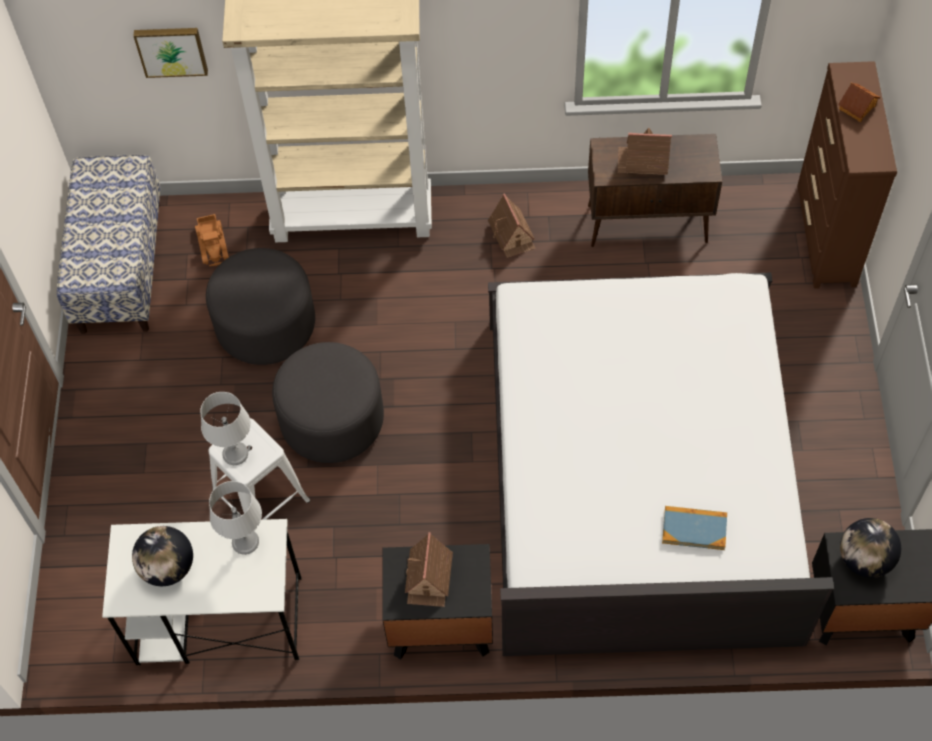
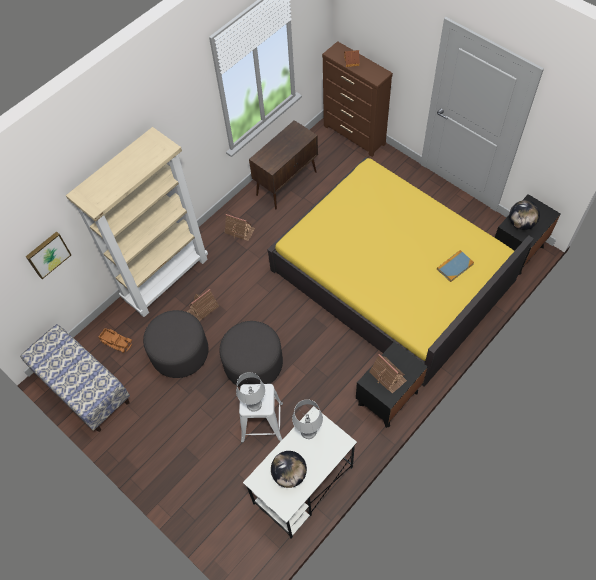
camera: 45 degrees left, 0 degrees up
(638, 475) = (392, 276): white bed -> yellow bed
(643, 161) = (279, 151): toy house -> toy house (203, 308)

